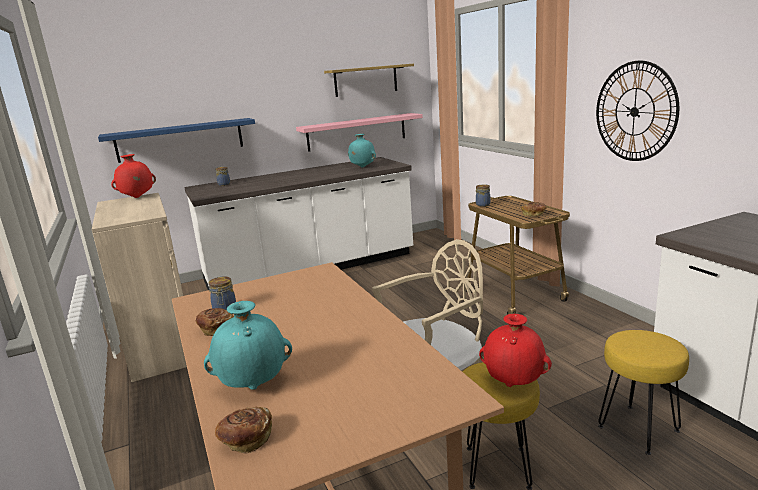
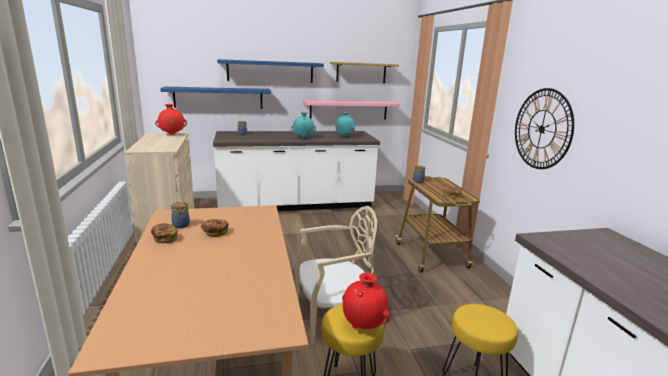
camera: 10 degrees right, 0 degrees up
(246, 440) = (122, 323): bread -> bread (214, 233)
(247, 94) = (270, 71): none -> blue shelf
(254, 385) = (157, 285): turquoise vase -> turquoise vase (303, 138)

